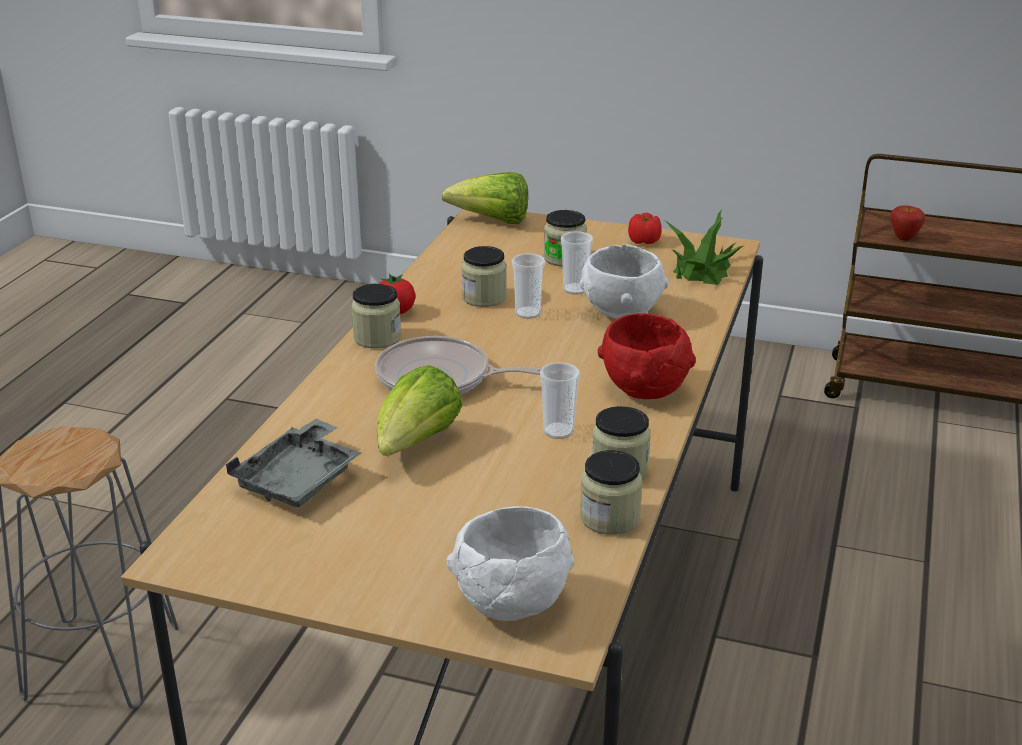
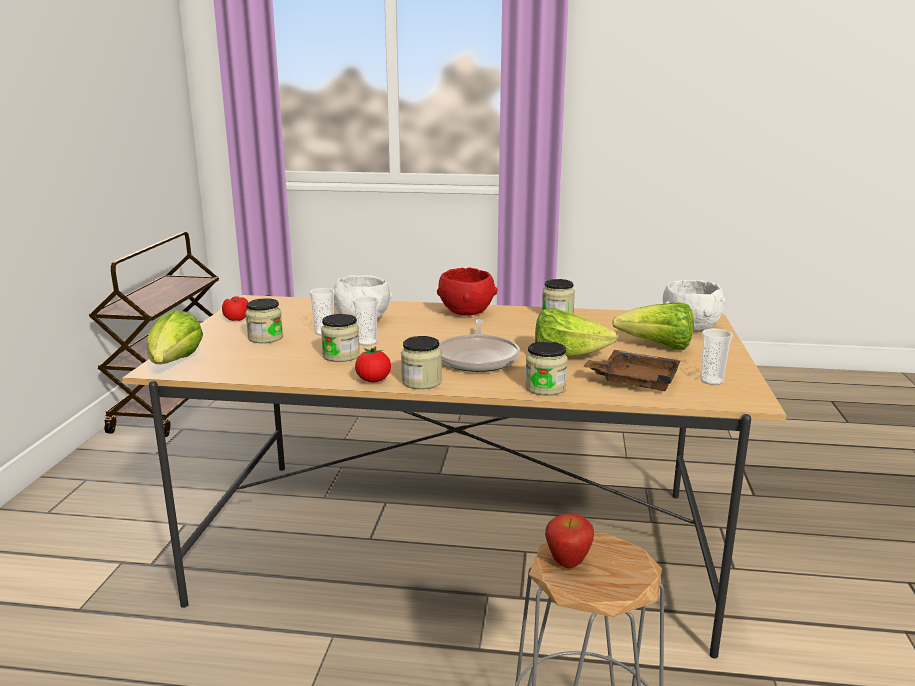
camera: 100 degrees left, 10 degrees down
(300, 480) = (635, 381): grey tray -> brown tray
(423, 535) = (657, 347): none -> lettuce
(558, 431) = (526, 327): cup -> cup (711, 381)
(609, 518) = (603, 315): jar -> jar (545, 388)
(703, 269) = (291, 305): potted plant -> none
(904, 238) = (153, 307): apple -> apple (567, 563)

